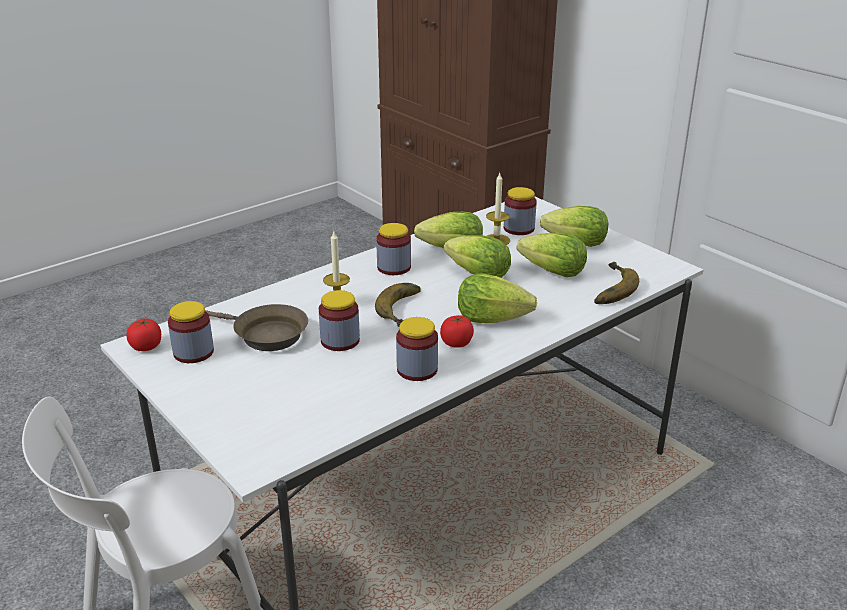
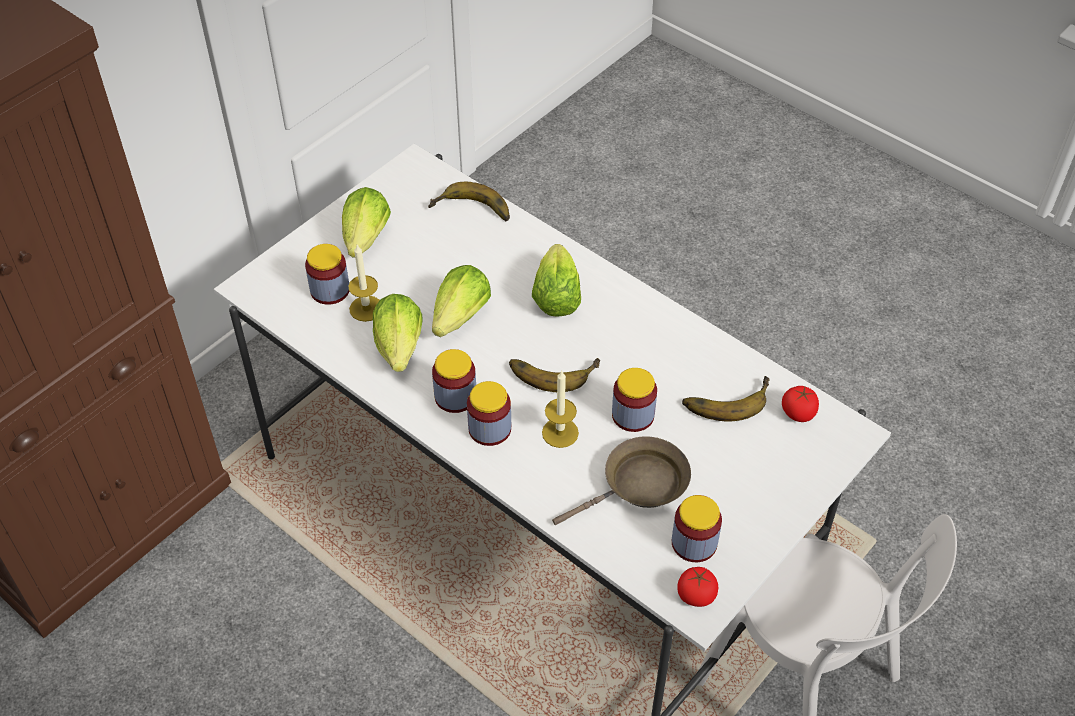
camera: 100 degrees left, 20 degrees up
(265, 335) = (639, 485): brown frying pan -> brown frying pan turned 45 degrees clockwise
(336, 392) = (725, 398): none -> banana
(417, 369) = (667, 344): jar -> jar (489, 429)
(456, 343) = (610, 320): tomato -> tomato (798, 413)
(553, 272) = (442, 255): lettuce -> none

